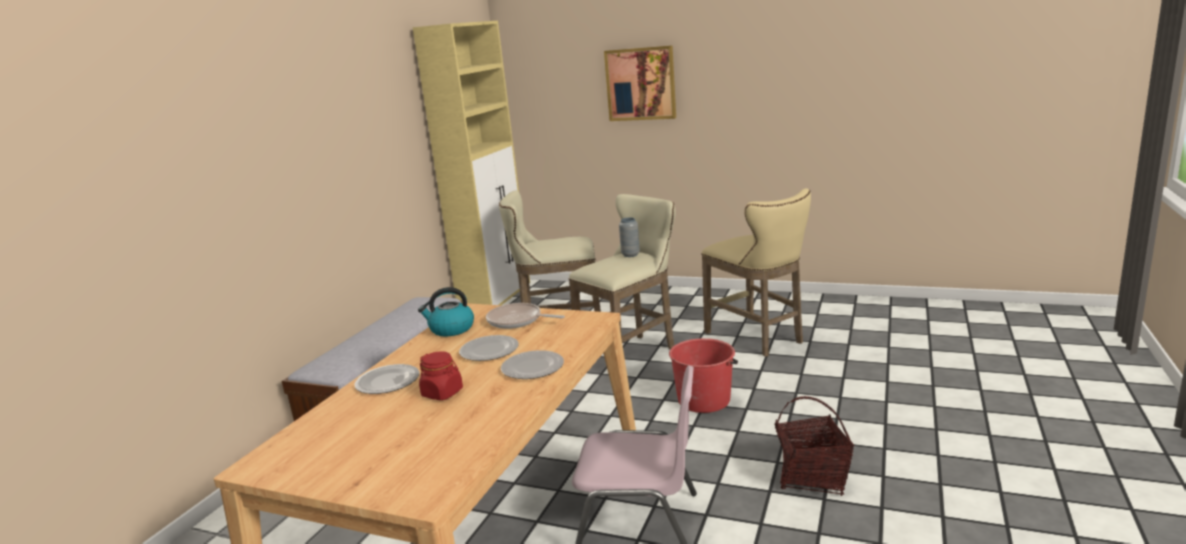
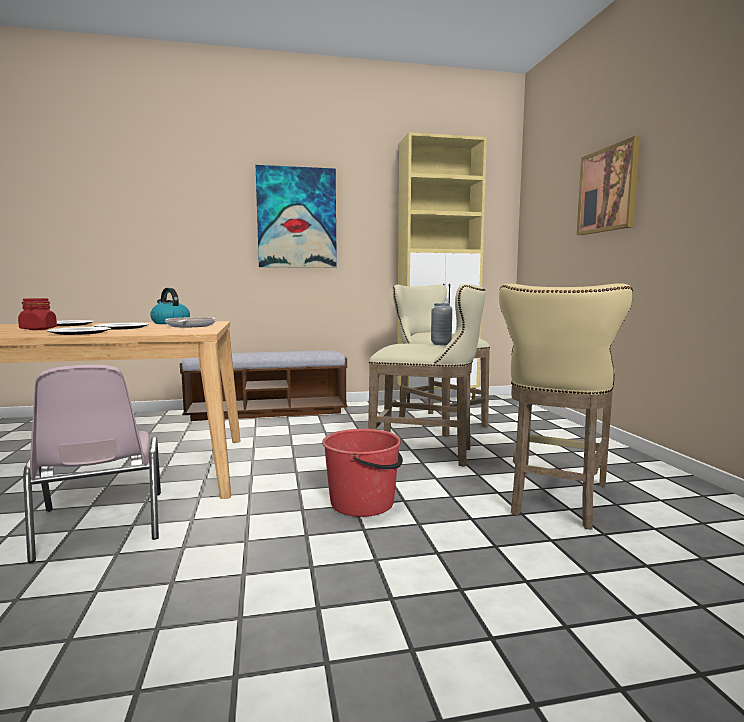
camera: 55 degrees right, 10 degrees down
(344, 143) = (297, 218): none -> picture
(812, 477) = (213, 608): basket -> none

